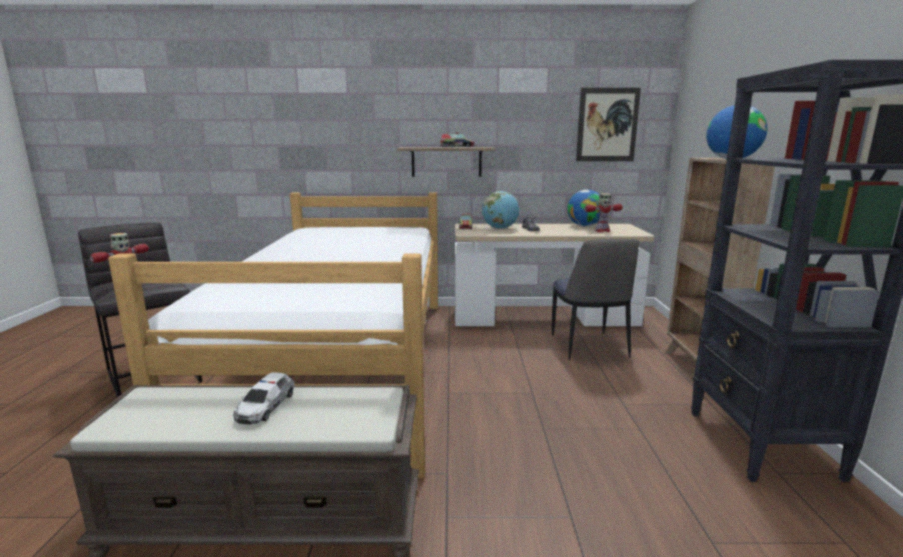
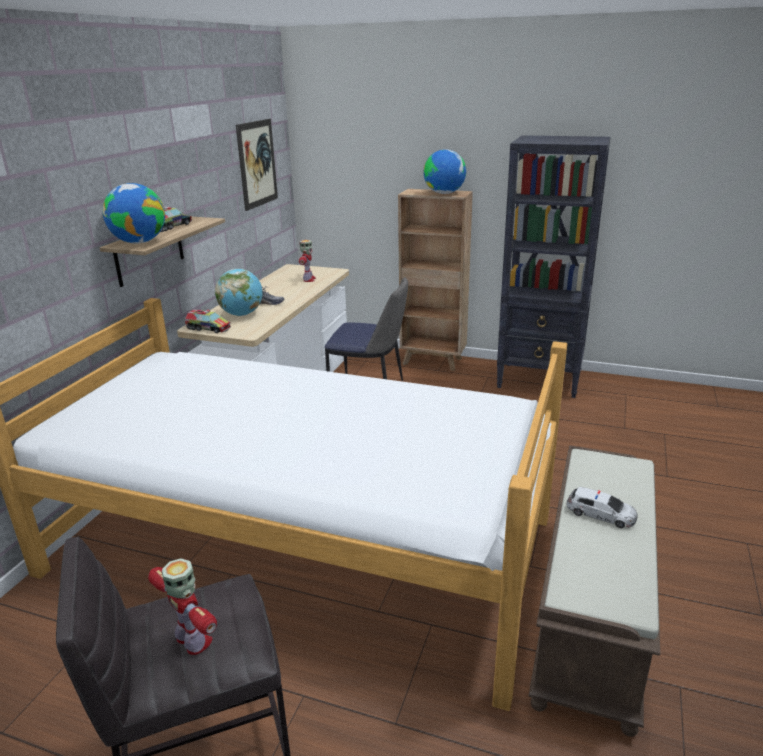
camera: 70 degrees left, 10 degrees up
(584, 226) = (276, 280): globe -> globe (139, 242)

